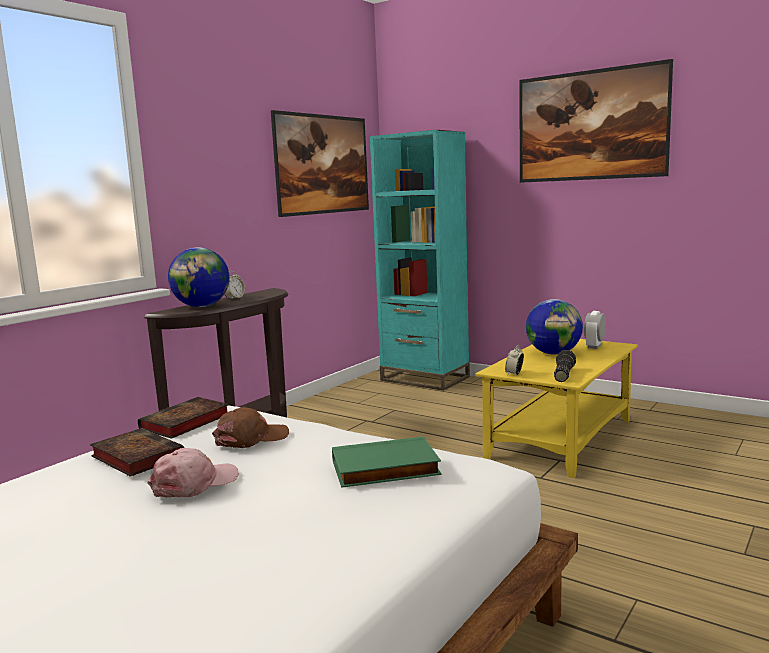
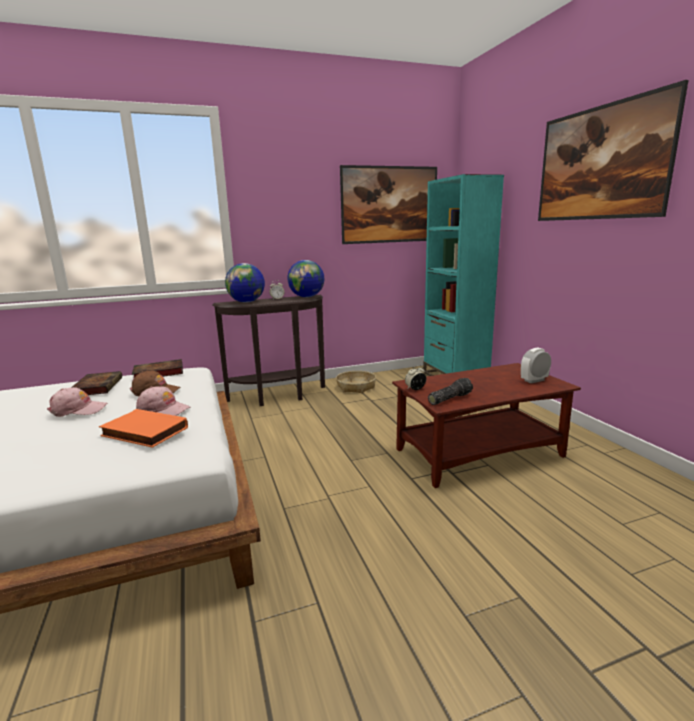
camera: 35 degrees right, 5 degrees up
(327, 412) = (356, 387): none -> basket
(327, 449) = (163, 410): none -> pink cap
(385, 469) = (143, 432): green book -> orange book
(554, 353) = (485, 379): globe -> globe (307, 297)
(560, 439) = (478, 453): yellow coffee table -> brown coffee table

